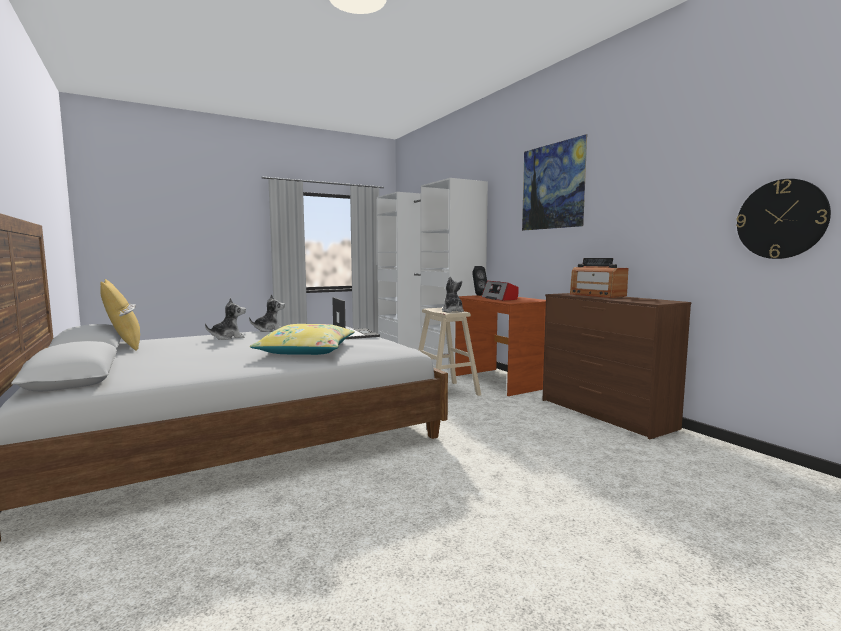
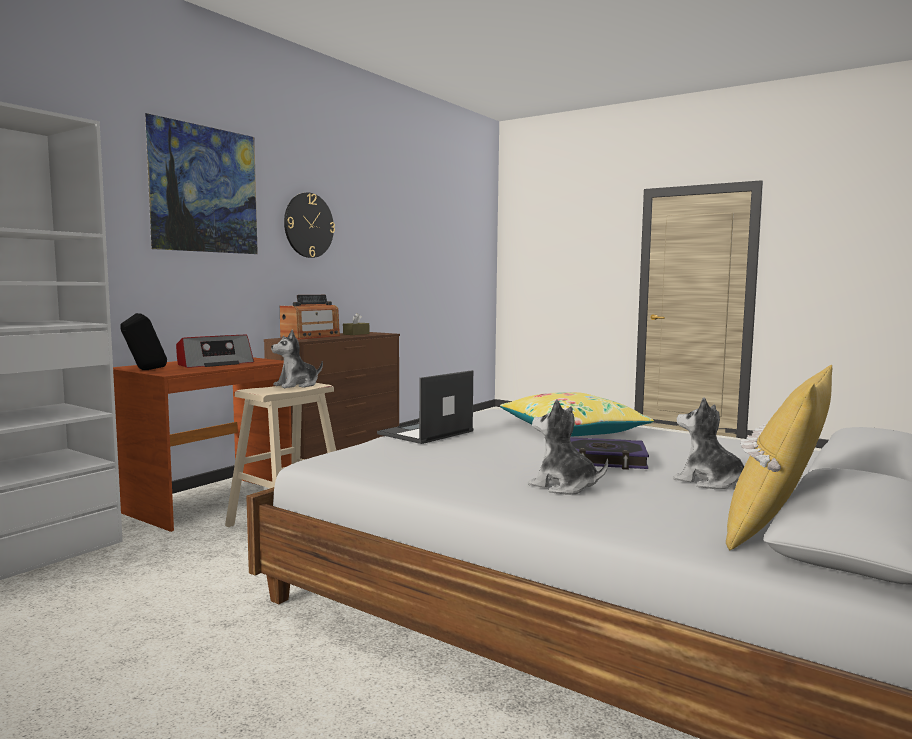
camera: 115 degrees left, 0 degrees up
(239, 345) = (605, 460): none -> book
(269, 330) = (441, 485): plush toy -> plush toy (709, 482)
(638, 299) = (356, 334): none -> brown tissue box
(781, 219) = (396, 266): wall clock -> wall clock (308, 225)

